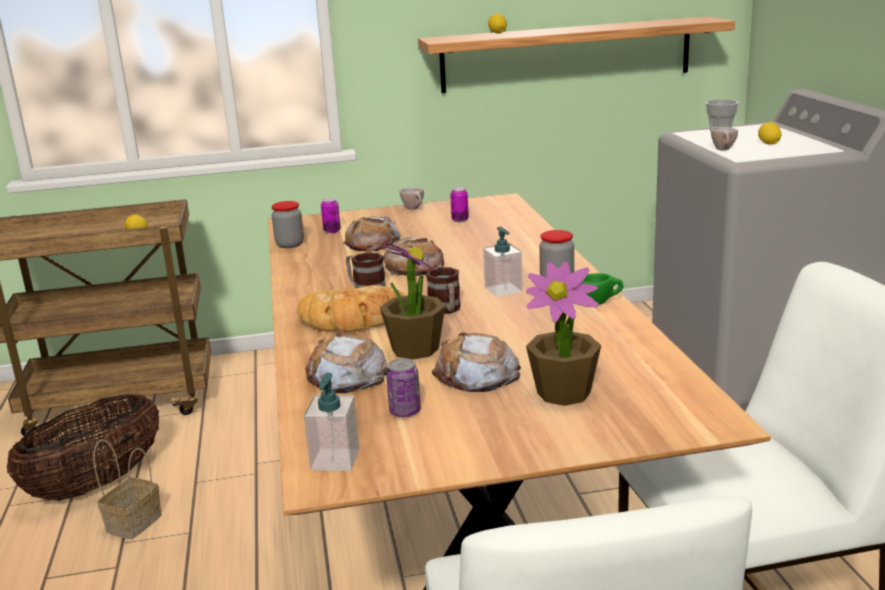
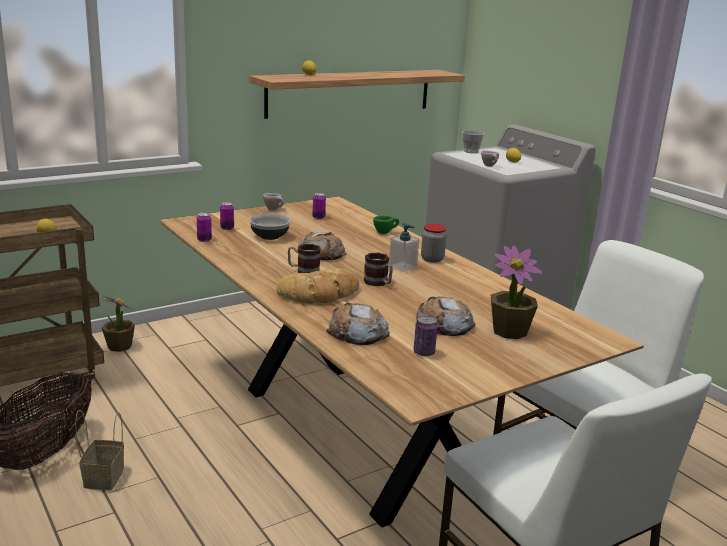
camera: 25 degrees left, 0 degrees up
(290, 244) = (204, 240): jar -> can
(335, 460) = (411, 387): soap dispenser -> none
(372, 242) = (270, 236): bread -> bowl
(414, 349) = (385, 311): potted plant -> potted plant (119, 346)
(600, 302) = (474, 272): green cup -> green cup (385, 233)

